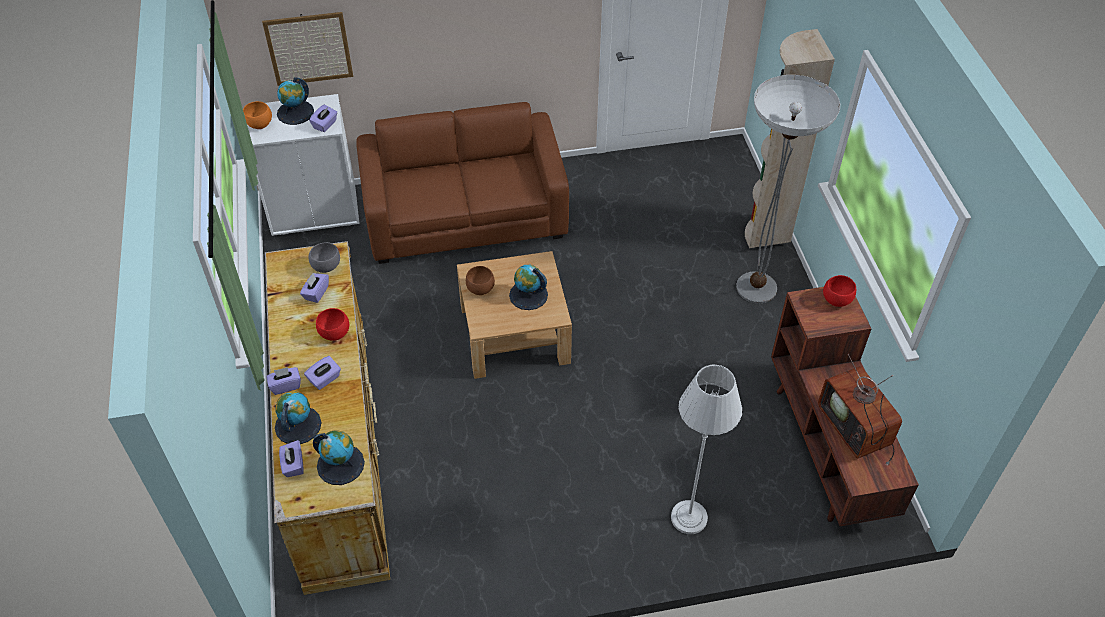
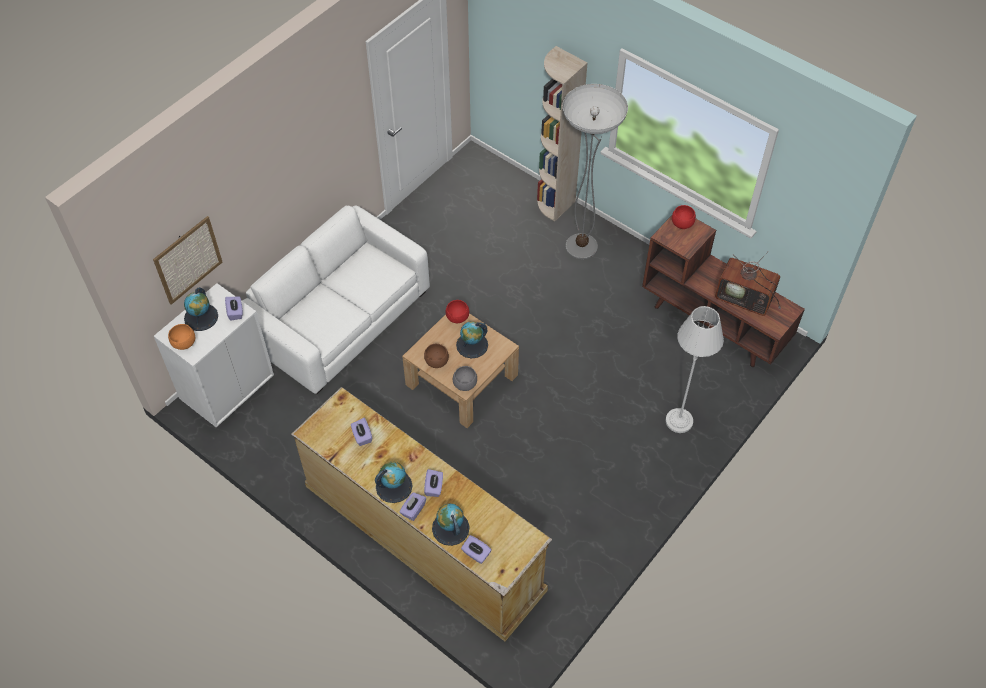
camera: 40 degrees left, 5 degrees up
(326, 266) = (347, 414): grey bowl -> grey bowl (464, 384)
(335, 334) = (407, 454): red bowl -> red bowl (458, 318)
(340, 464) = (504, 531): globe -> globe (394, 486)
(465, 213) = (339, 317): brown sofa -> white sofa

